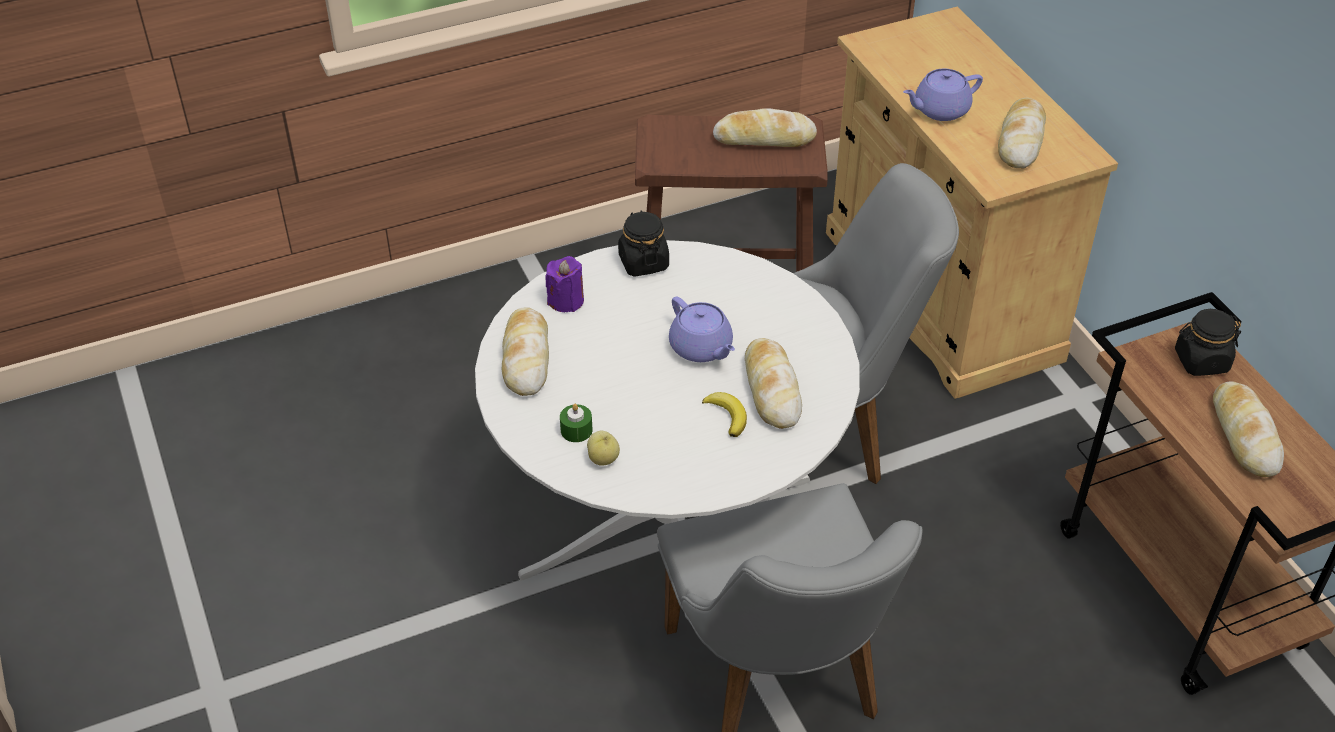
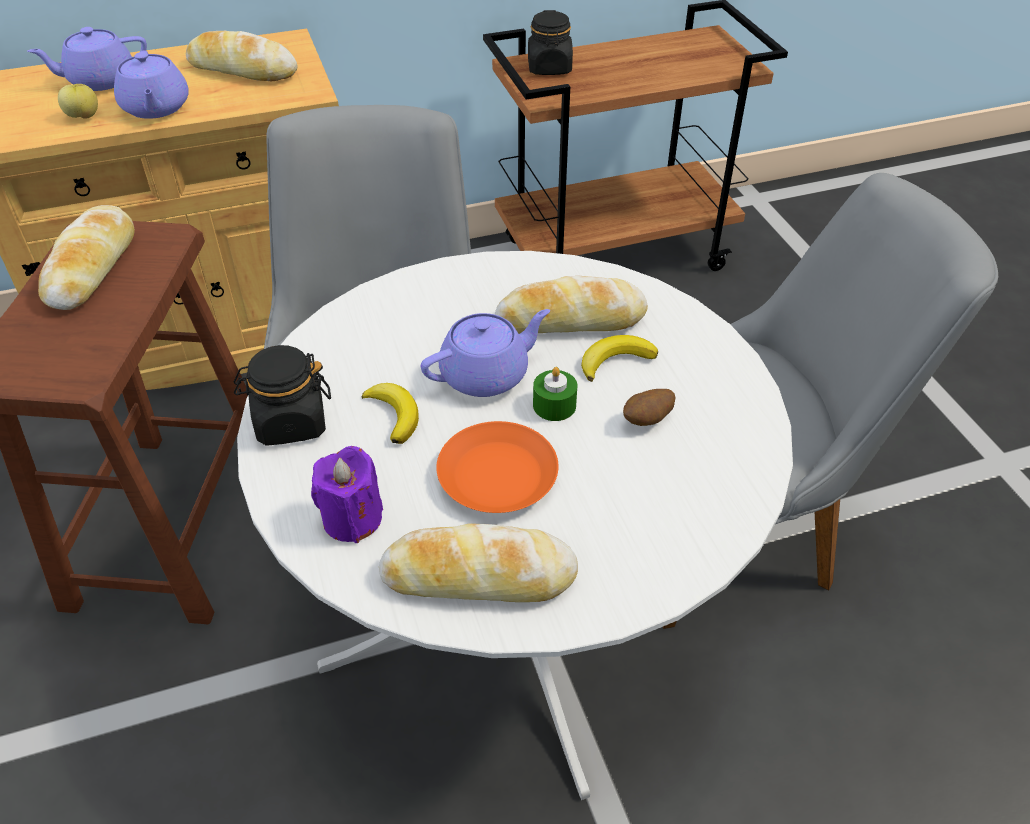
camera: 85 degrees left, 0 degrees up
(576, 430) = (642, 516): green candle -> green candle (554, 405)
(603, 458) = (698, 487): apple -> apple (83, 116)
(605, 360) = (497, 477): none -> orange plate
(656, 307) = (394, 414): none -> banana
(665, 433) = (647, 420): none -> potato
(973, 73) = (100, 81): none -> purple teapot
(1244, 435) = (641, 64): bread -> none

